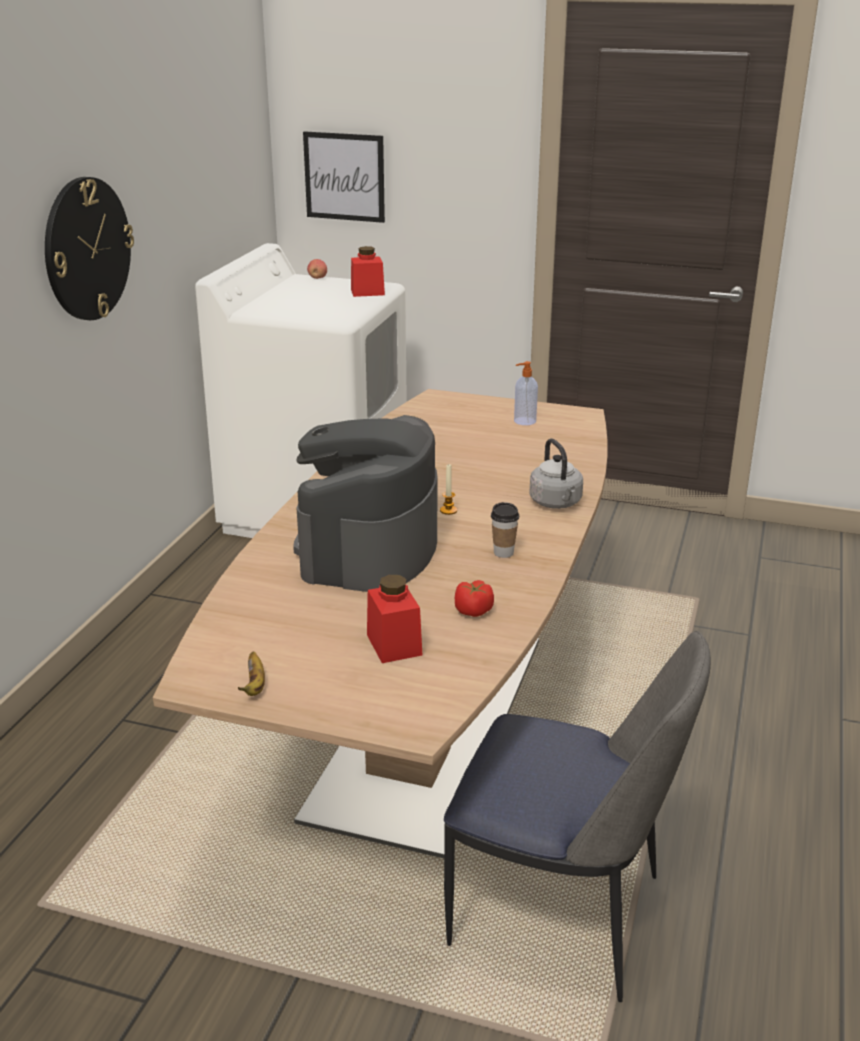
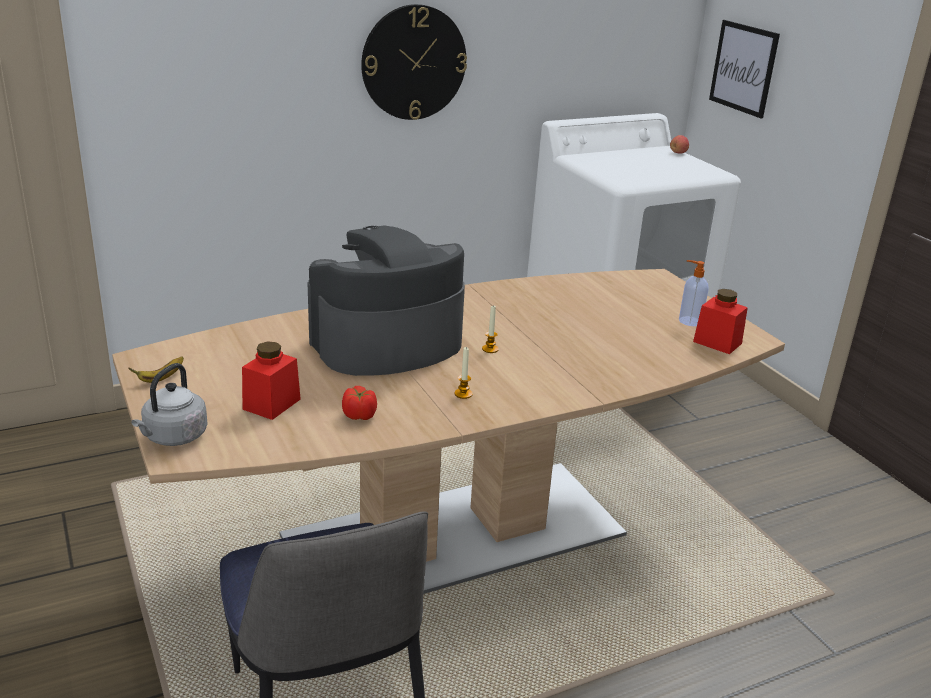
camera: 45 degrees right, 0 degrees up
(367, 292) = (693, 173): red jar -> red jar (717, 342)
(503, 553) = (463, 394): cup -> candle
(556, 503) = (579, 385): grey kettle -> grey kettle (173, 437)

